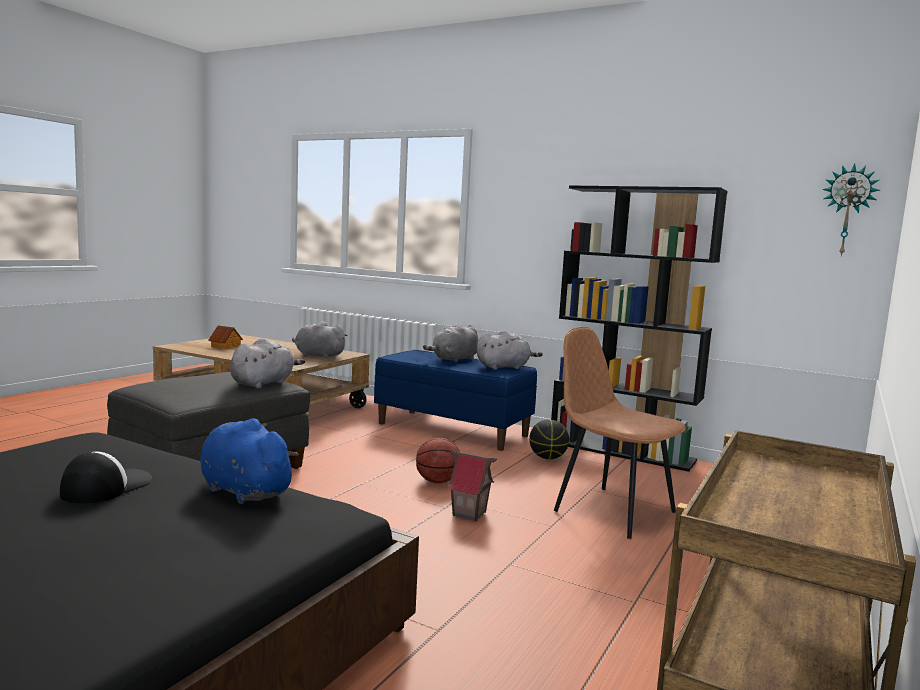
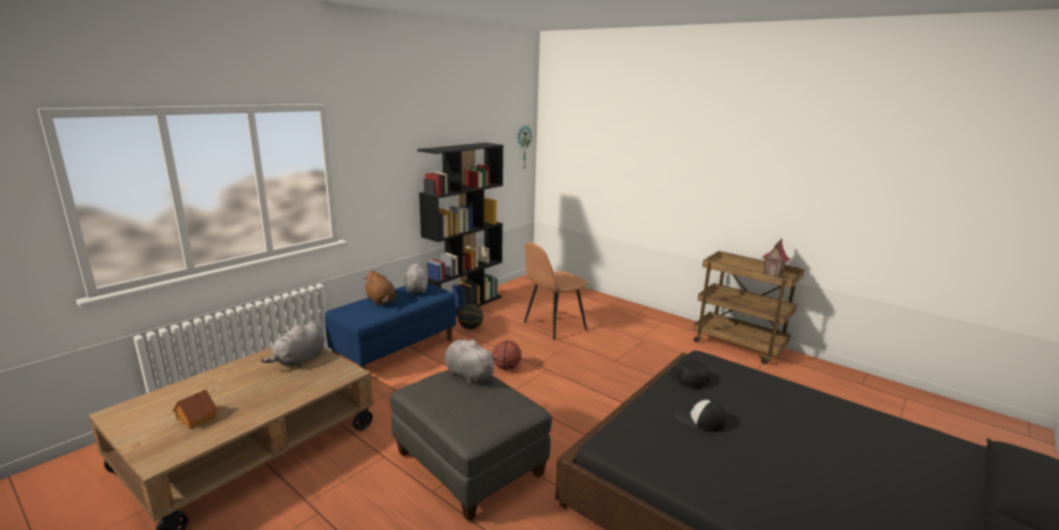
camera: 80 degrees left, 10 degrees up
(243, 491) = (688, 378): blue plush toy -> black cap
(454, 359) = (381, 301): grey plush toy -> brown plush toy
(469, 514) = (557, 363): toy house -> toy house (773, 274)

